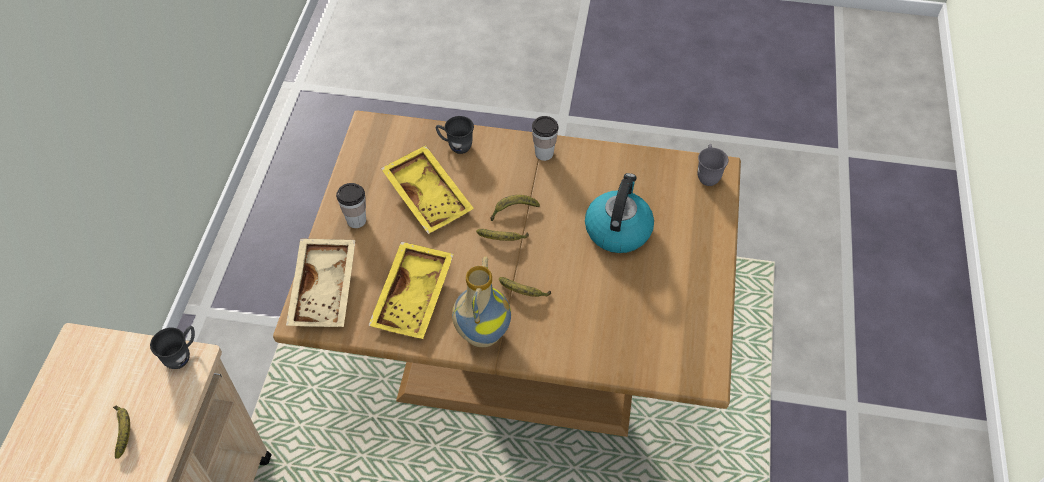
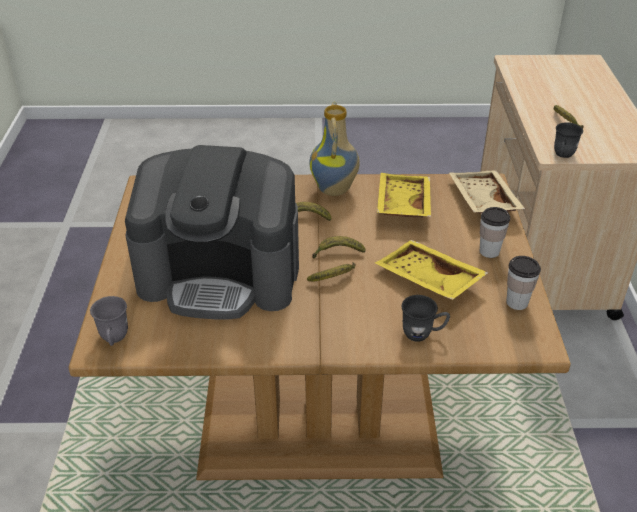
camera: 170 degrees right, 15 degrees down
(544, 153) = (314, 339): cup -> cup (517, 302)
(618, 229) = (221, 274): kettle -> coffee machine

